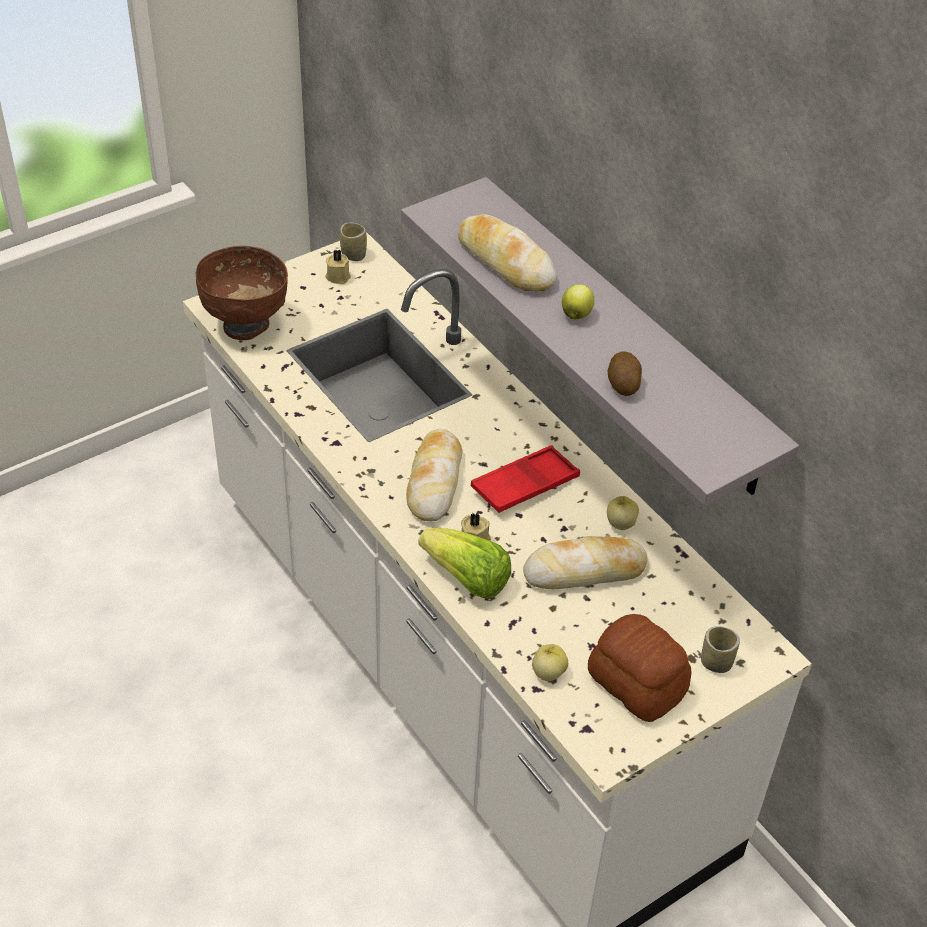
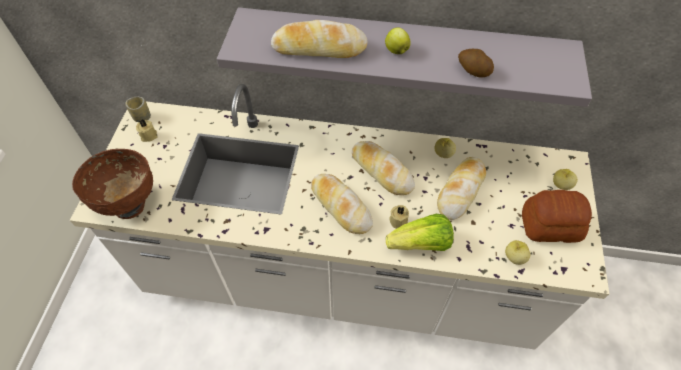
camera: 45 degrees left, 10 degrees up
(525, 485) = (381, 171): red tray -> bread
(716, 662) = (561, 185): cup -> apple

